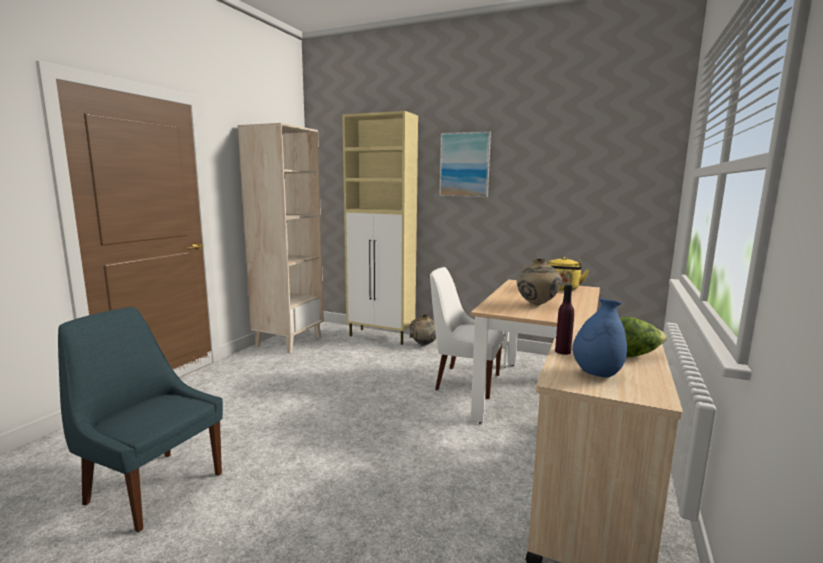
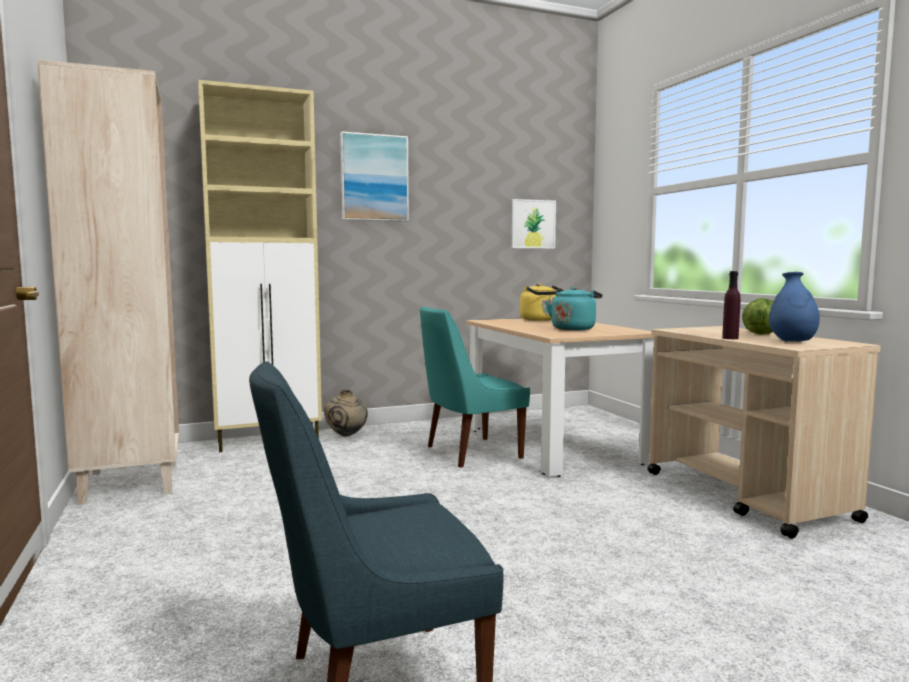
camera: 45 degrees left, 5 degrees down
(465, 382) = (469, 453): white chair -> turquoise chair
(537, 305) = (574, 329): beige vase -> turquoise kettle
(605, 199) = (533, 224): none -> picture

